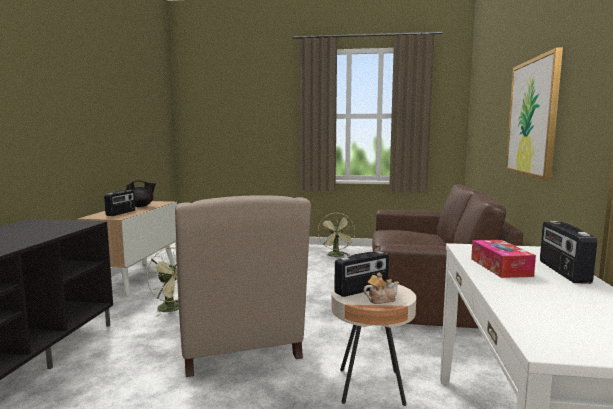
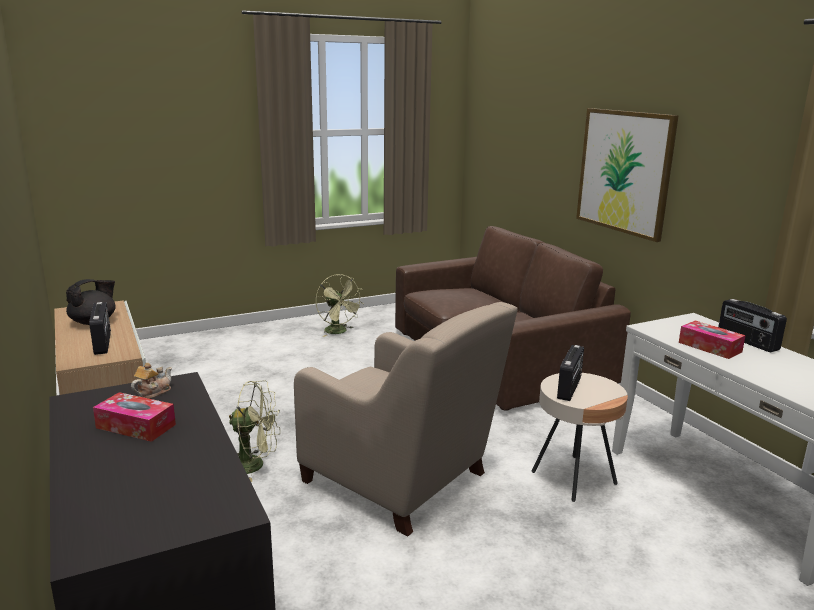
camera: 35 degrees left, 10 degrees up
(19, 233) = (136, 426): none -> tissue box
(380, 300) = (600, 395): teapot -> teapot (153, 392)

